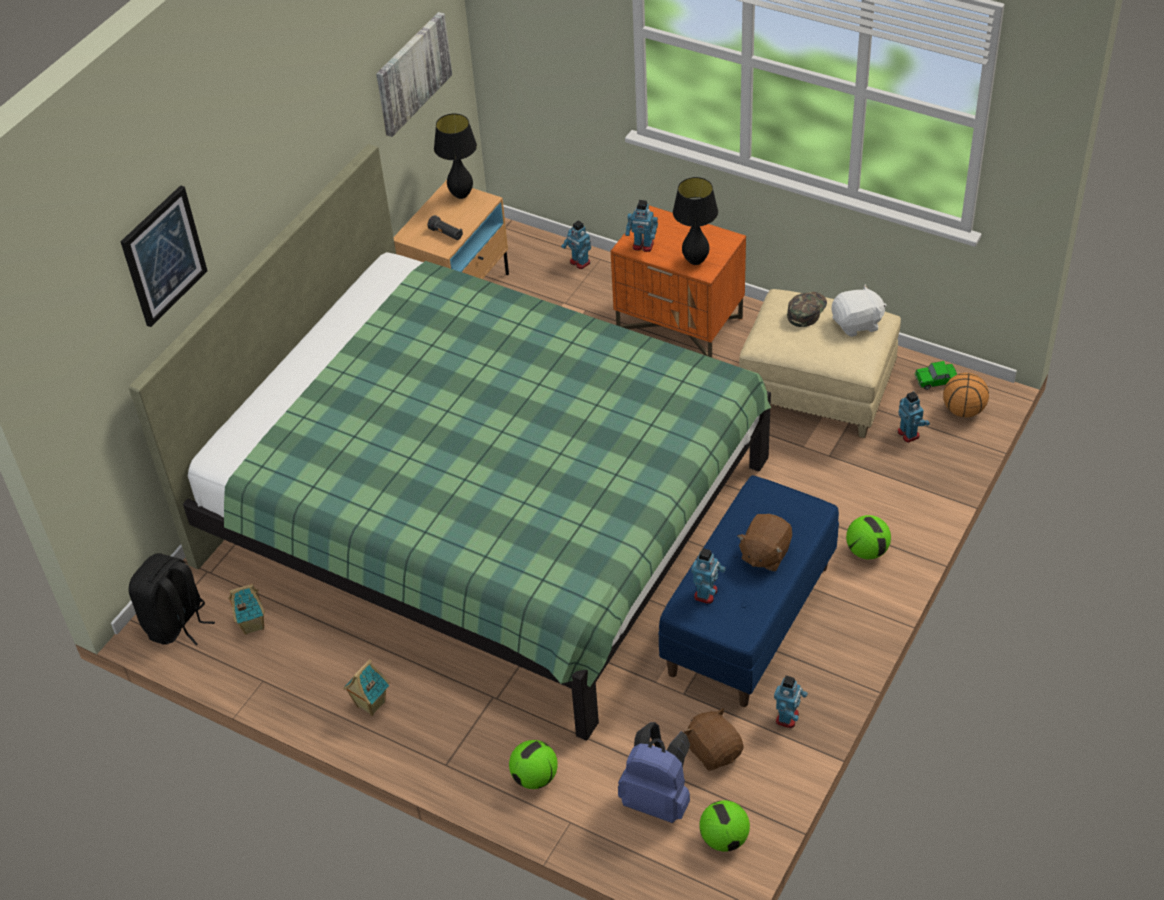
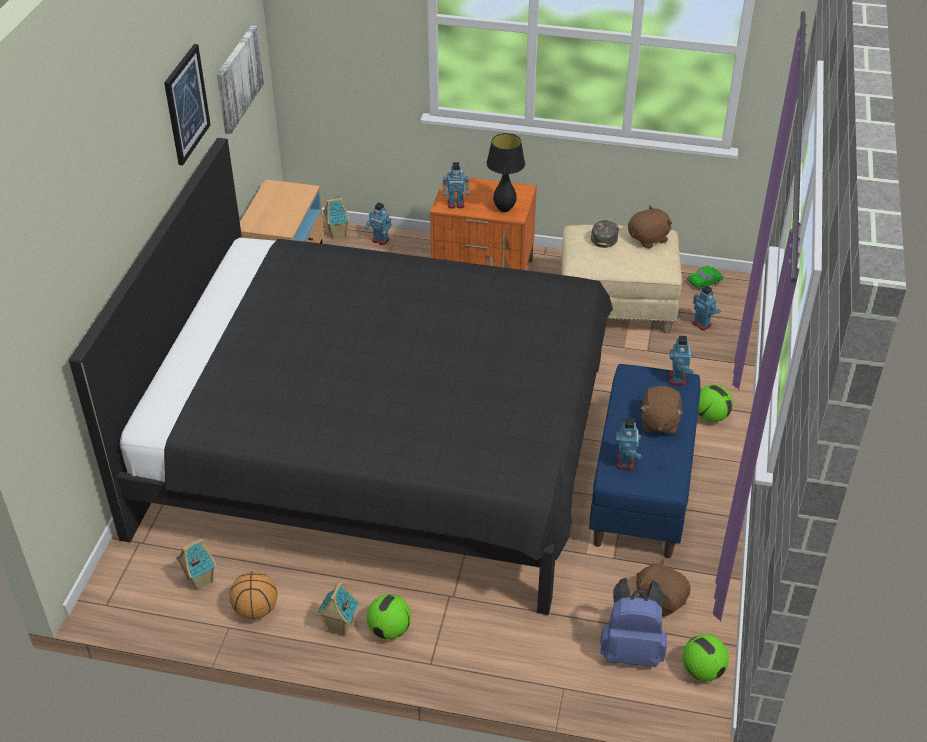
camera: 20 degrees left, 5 degrees down
(163, 256) = (84, 230): picture -> picture (186, 104)
(177, 623) = (125, 594): black backpack -> none
(446, 234) = (282, 219): black flashlight -> none
(461, 195) = (283, 188): black table lamp -> none
(485, 513) = (379, 446): green bed -> black bed
(535, 247) = (338, 234): none -> toy house
(535, 777) = (515, 656): football -> football (389, 629)
(787, 718) = (709, 559): toy robot -> toy robot (678, 379)
(857, 324) = (649, 239): white plush toy -> brown plush toy
(964, 410) = (735, 300): basketball -> basketball (256, 609)

